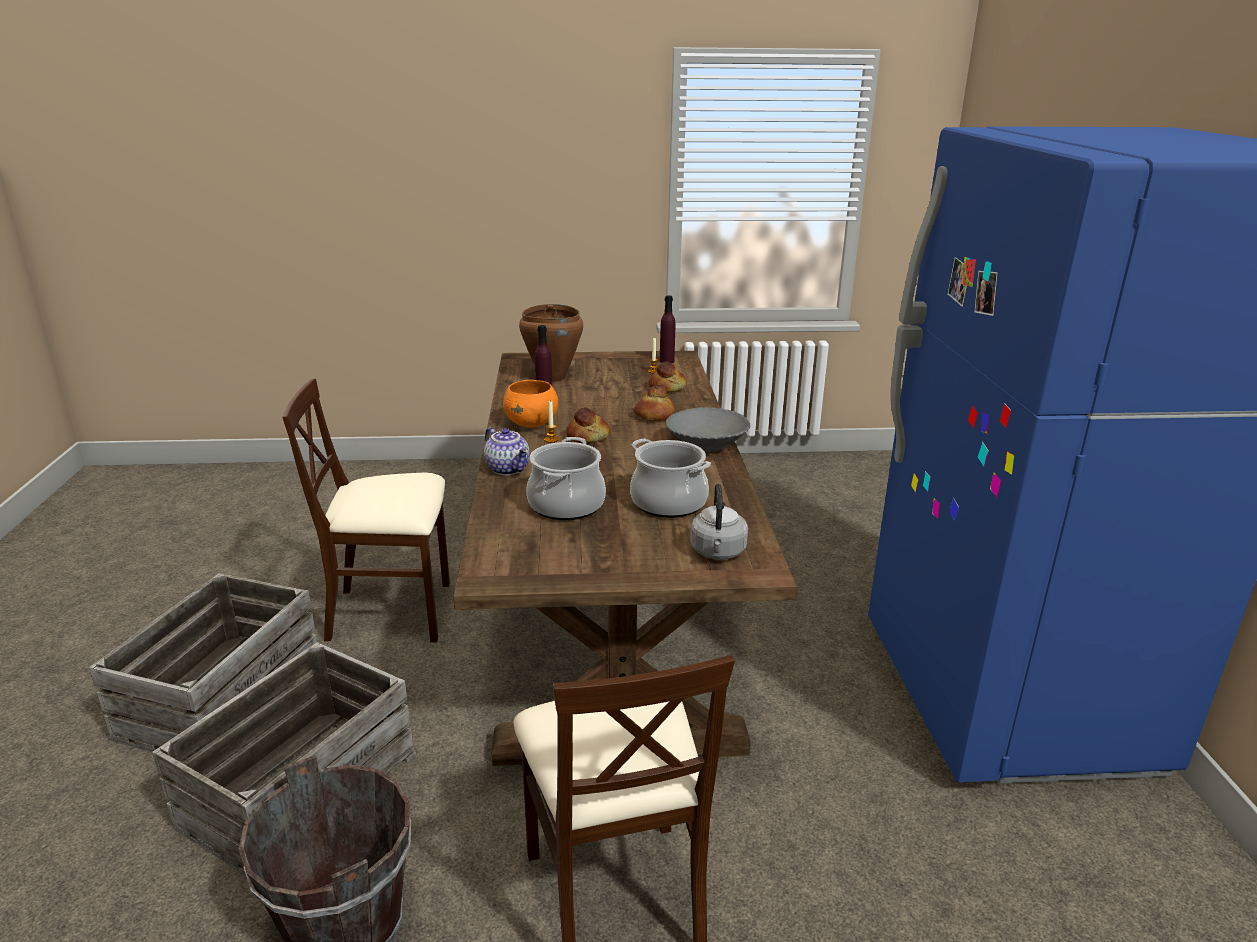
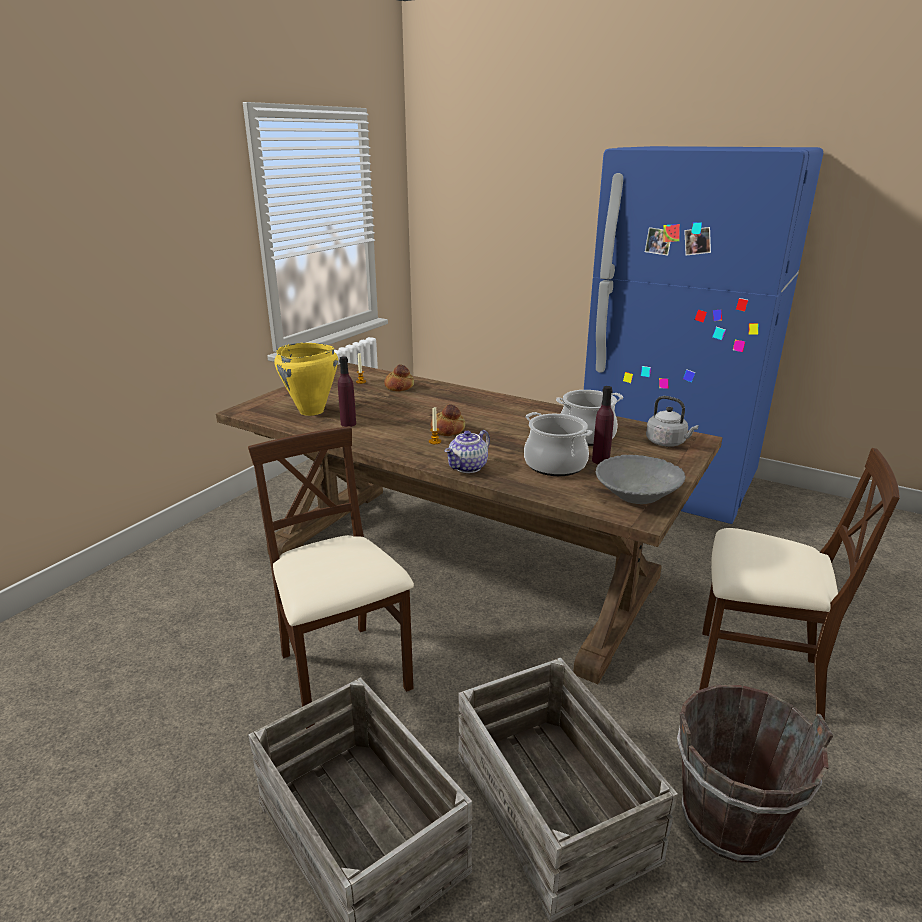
camera: 55 degrees left, 0 degrees up
(392, 612) = (343, 674): beige chair -> beige chair turned 120 degrees clockwise
(509, 469) = (468, 468): teapot -> teapot turned 135 degrees clockwise
(532, 424) = (394, 440): orange bowl -> none
(552, 378) = (311, 411): brown cooking pot -> yellow cooking pot
(654, 416) = (443, 403): bread -> none
(666, 361) = (349, 373): purple bottle -> purple bottle (600, 460)
(706, 445) = (512, 403): grey bowl -> grey bowl (636, 495)

